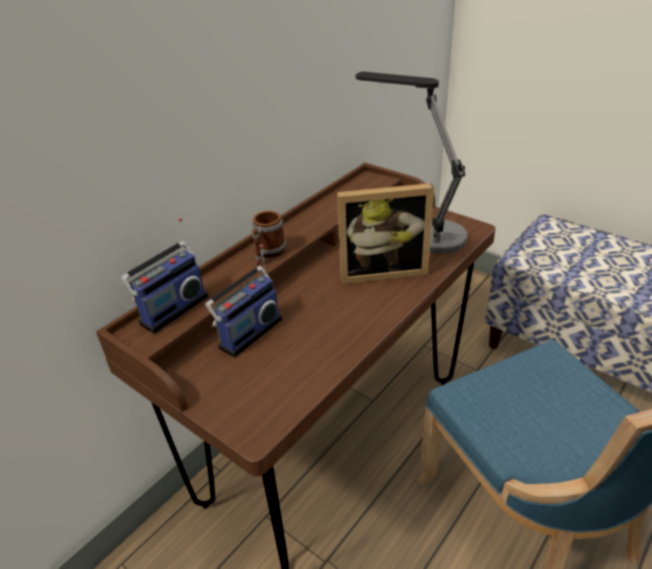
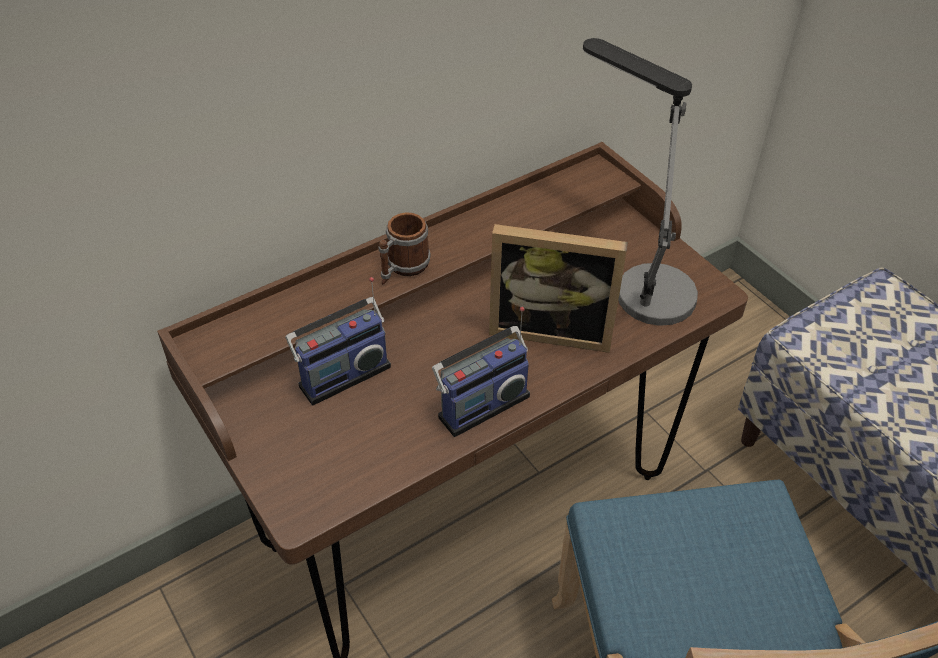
camera: 15 degrees right, 10 degrees up
(172, 309) = (255, 322): radio -> radio (481, 403)

